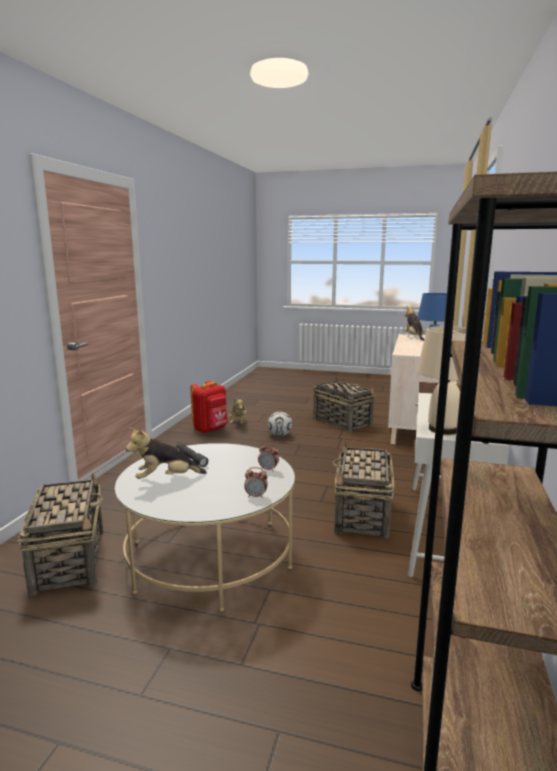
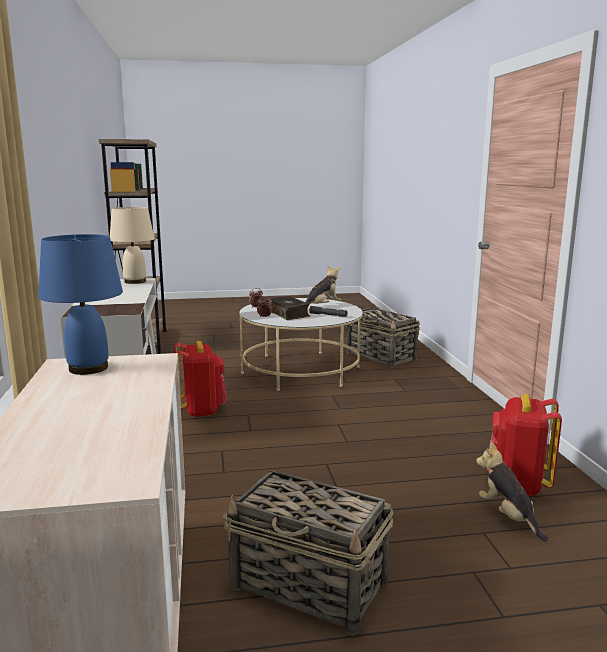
camera: 155 degrees right, 0 degrees up
(232, 470) = (288, 314): none -> book
(280, 435) = (391, 500): football -> none
(362, 515) = (202, 410): basket -> red backpack
(414, 337) = (100, 463): plush toy -> none

